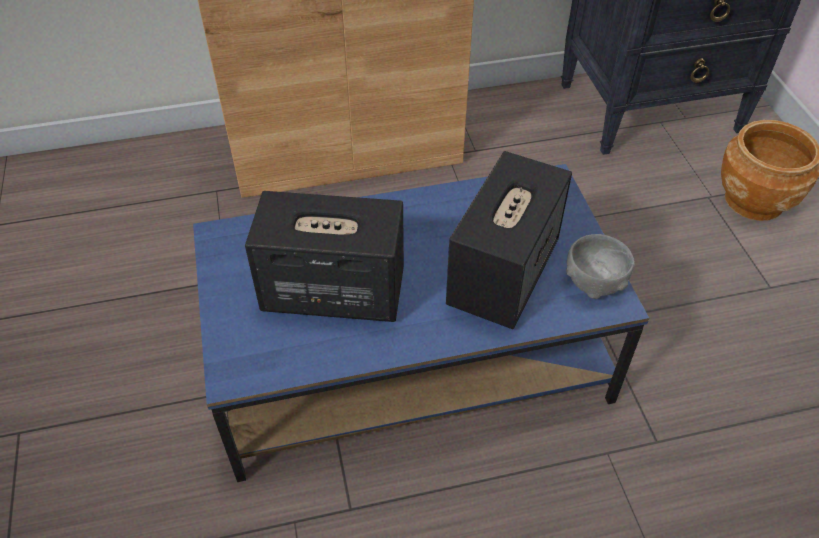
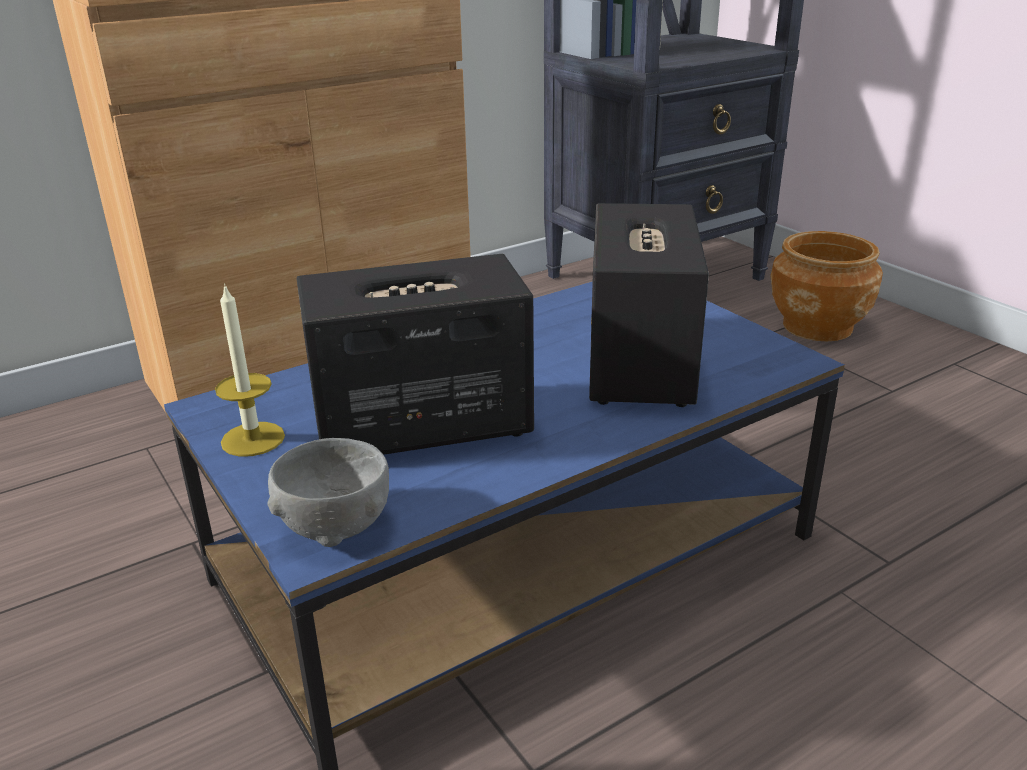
camera: 20 degrees left, 20 degrees down
(231, 273) = (253, 439): none -> candle
(594, 282) = (754, 349): grey bowl -> grey bowl (334, 525)

